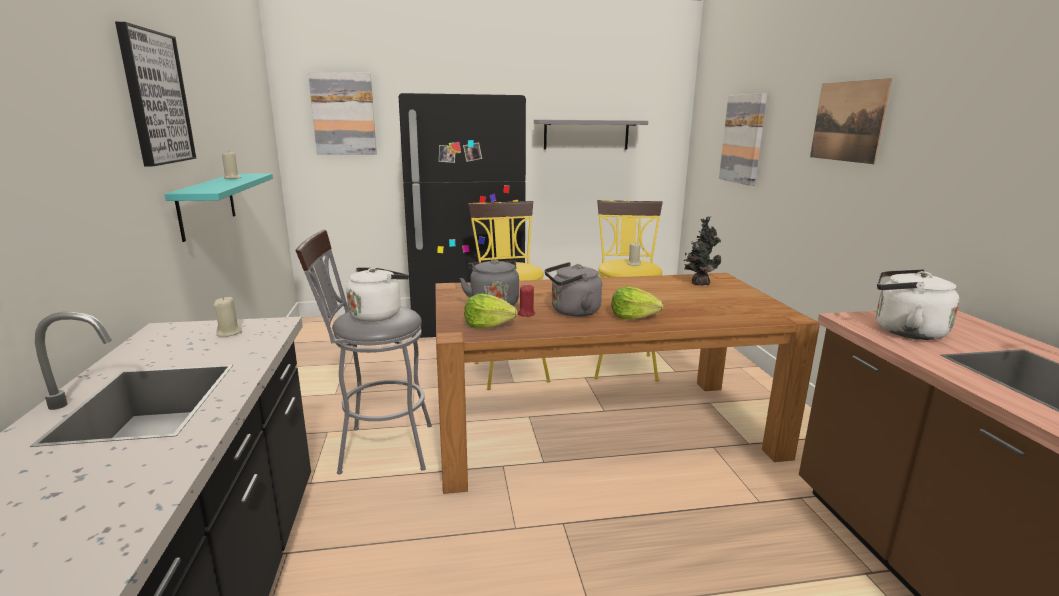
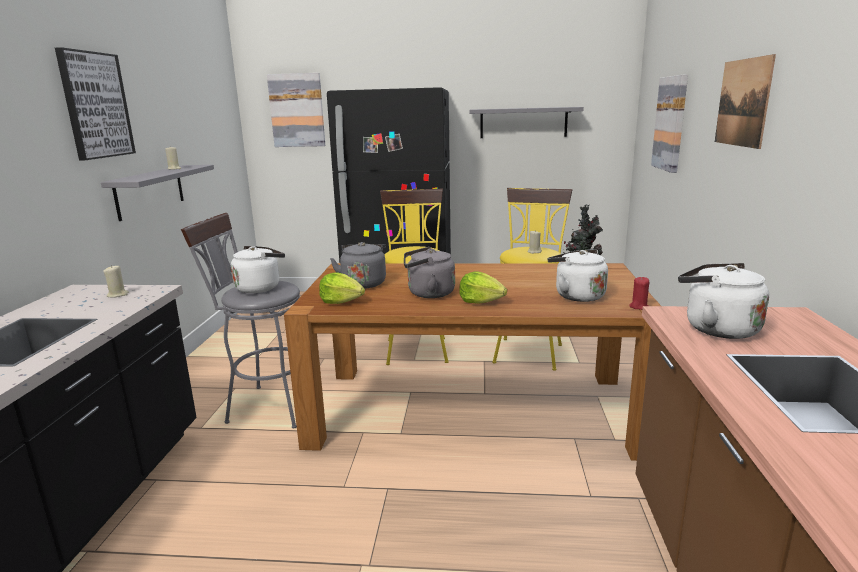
camera: 15 degrees right, 0 degrees up
(207, 205) = (150, 191): turquoise shelf -> grey shelf
(526, 313) = (384, 293): red candle -> red candle (638, 306)
(717, 306) = (576, 295): none -> white kettle

